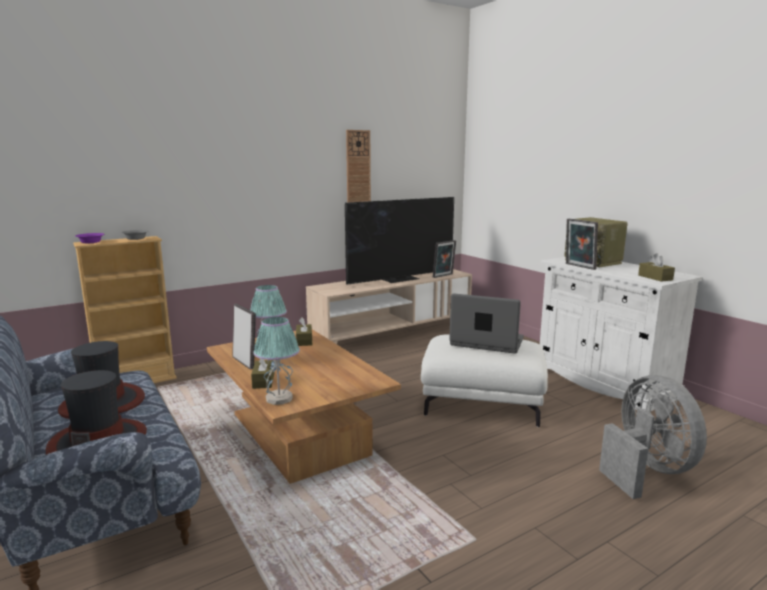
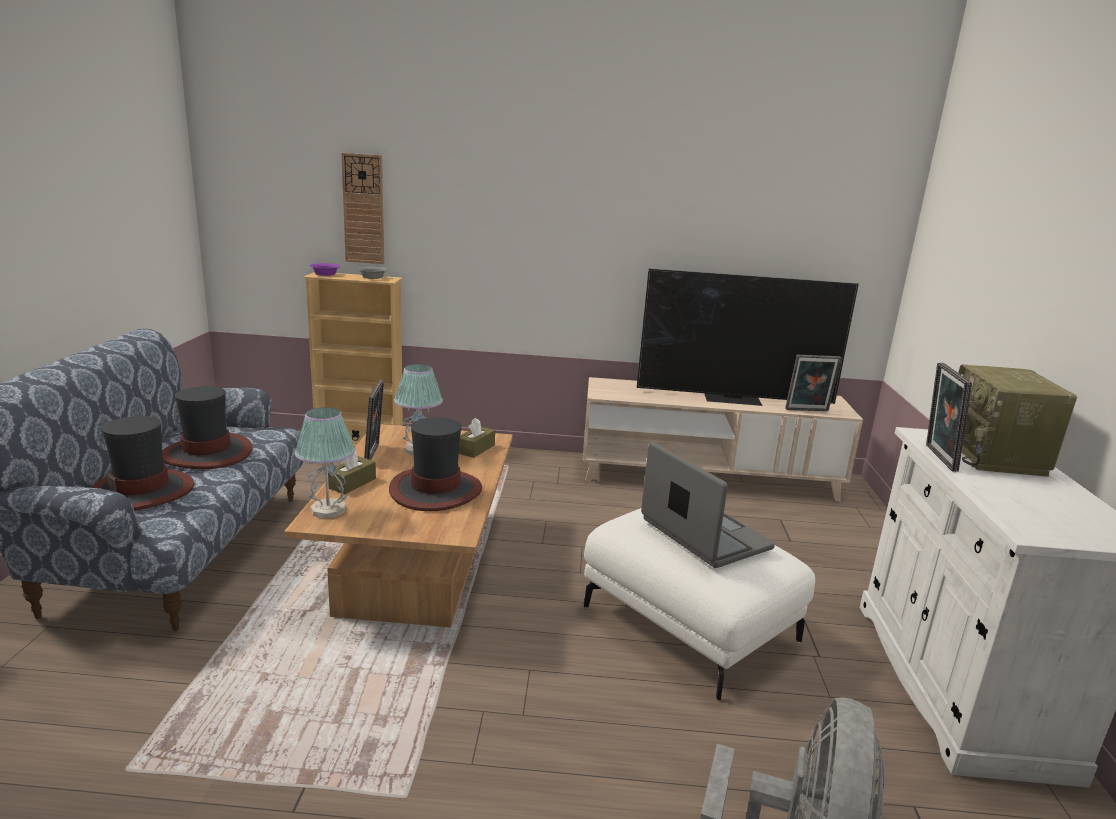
camera: 35 degrees right, 5 degrees up
(324, 367) = (435, 490): none -> hat
(358, 166) = (698, 216): wall clock -> wall clock (363, 209)
(655, 277) = (1046, 525): brown tissue box -> none

